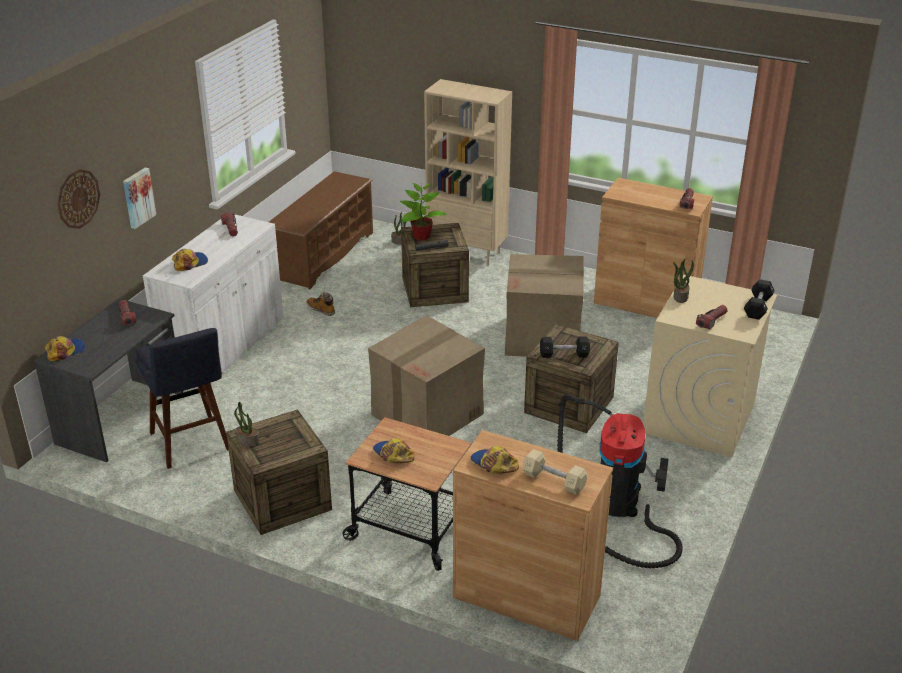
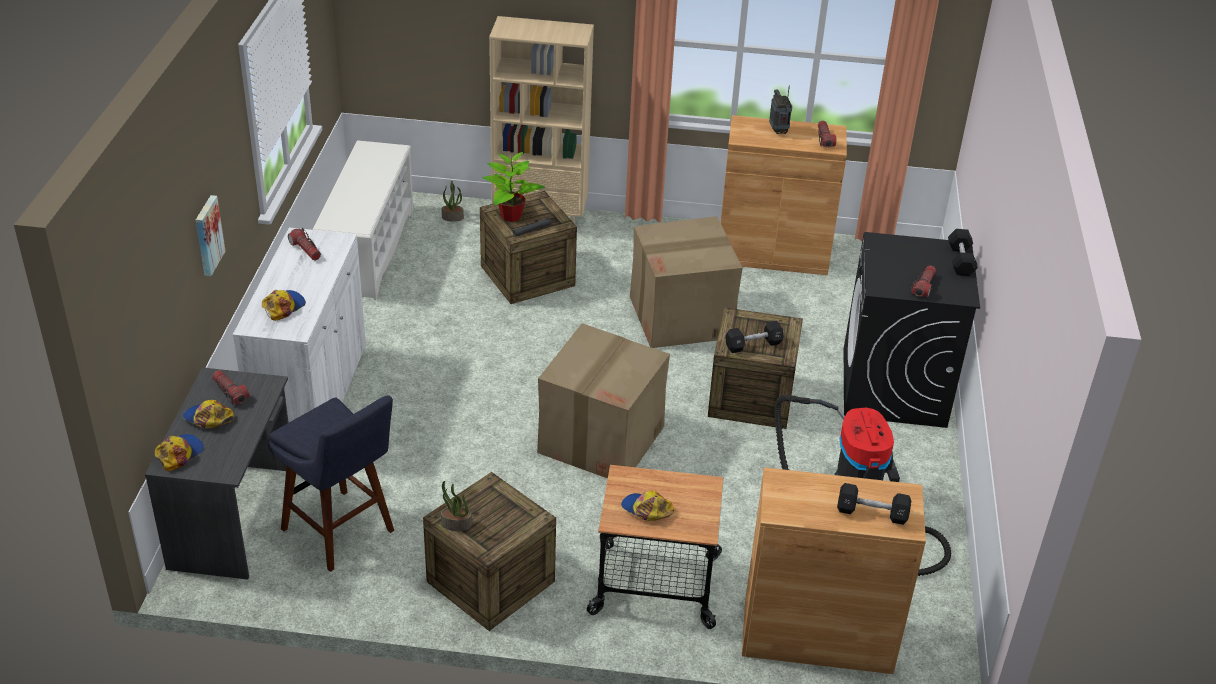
camera: 20 degrees left, 5 degrees up
(78, 198) = (163, 257): wall clock -> none
(321, 310) = (405, 325): boot -> none
(324, 255) = (368, 250): brown shoe rack -> white shoe rack
(493, 464) = (799, 507): cap -> cap (208, 419)
(554, 480) = (872, 513): beige dumbbell -> black dumbbell
(650, 192) = (778, 131): none -> radio
(680, 296) = (876, 261): potted plant -> none
(699, 418) = (894, 388): beige washing machine -> black washing machine

